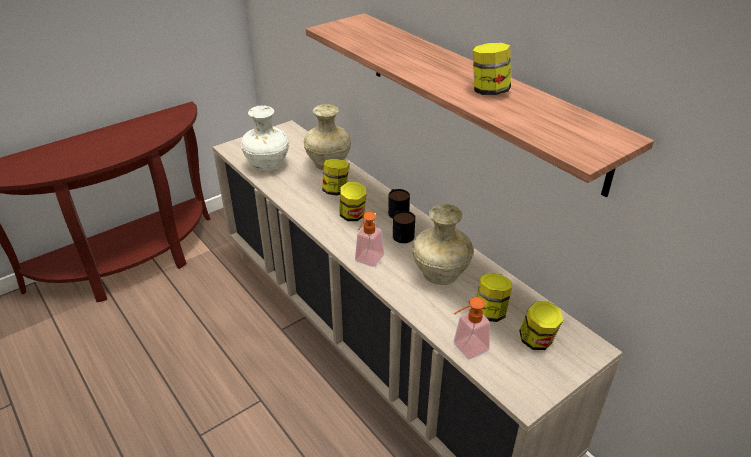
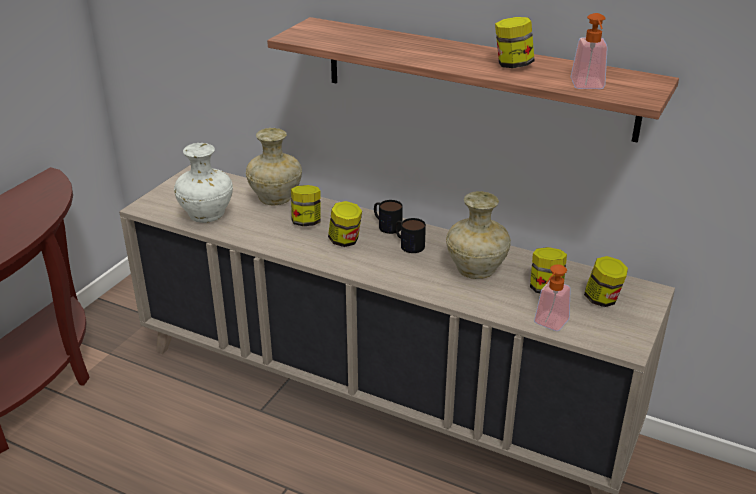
camera: 25 degrees left, 5 degrees down
(367, 261) = (395, 278): soap dispenser -> soap dispenser (588, 87)

